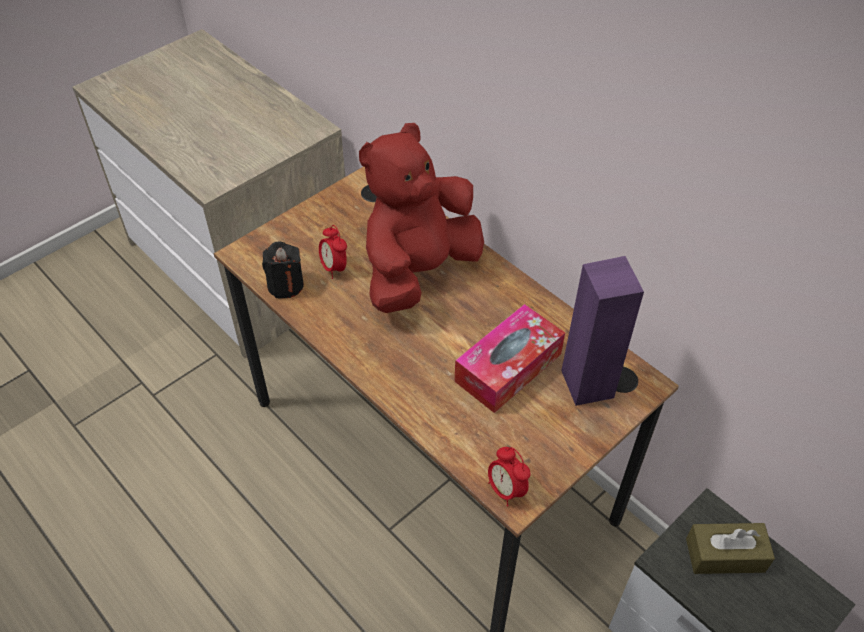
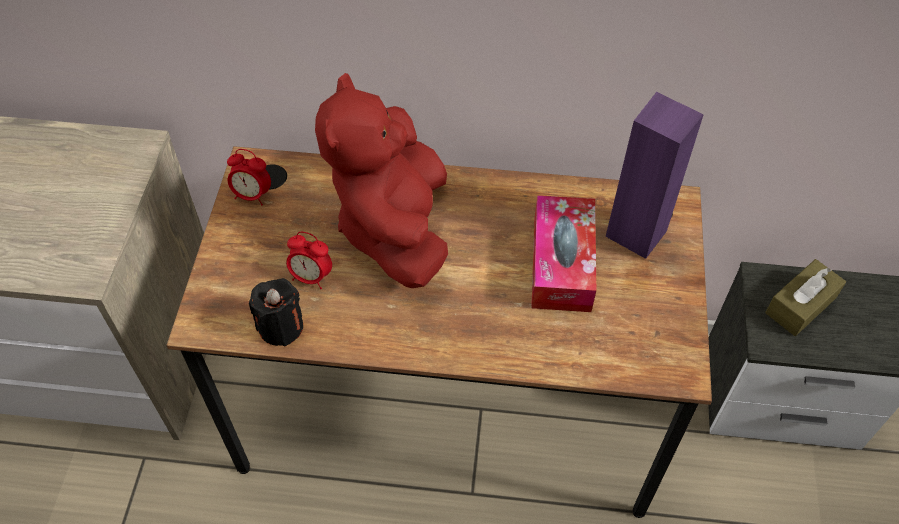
camera: 40 degrees left, 5 degrees up
(506, 490) = (667, 371): alarm clock -> alarm clock (252, 195)

